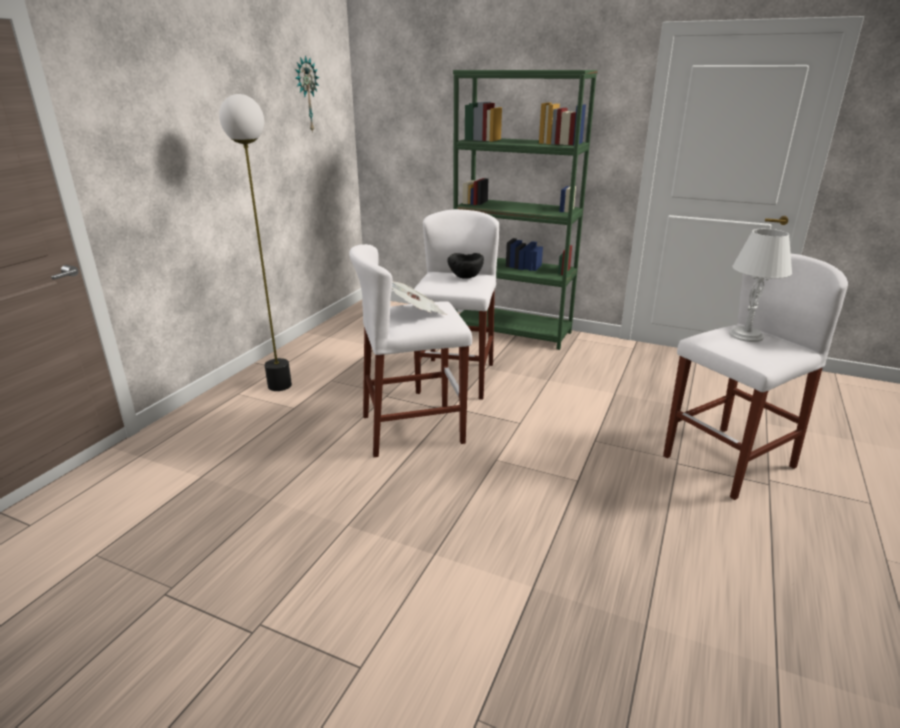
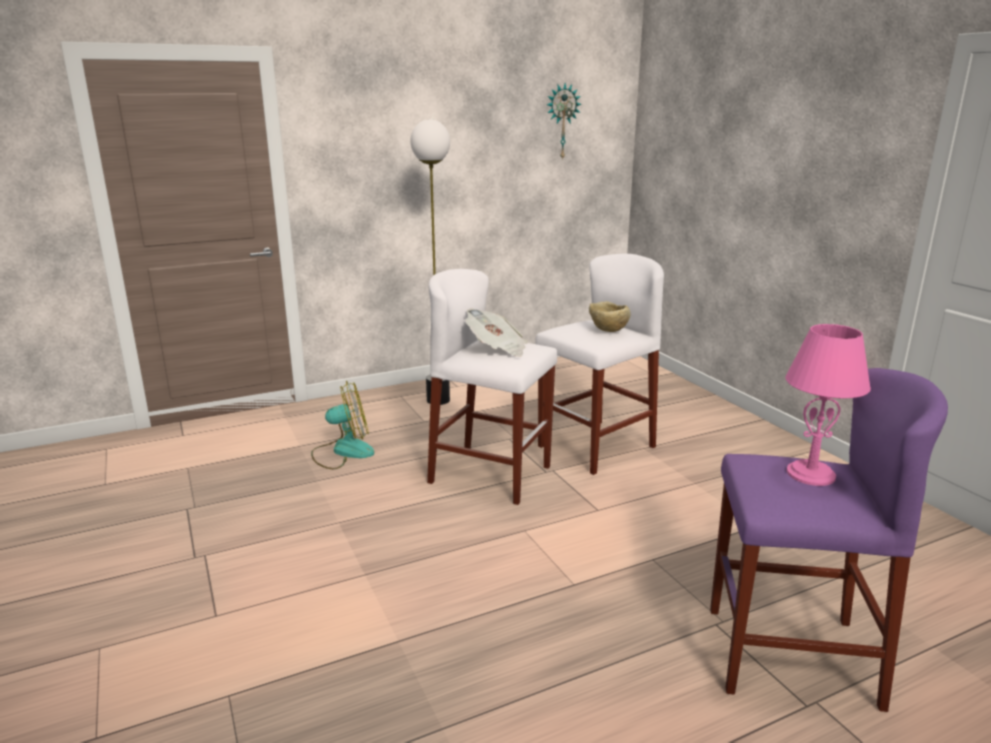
camera: 40 degrees right, 5 degrees down
(256, 463) = (343, 451): none -> fan
(465, 278) = (607, 331): black bowl -> beige bowl
(512, 331) = (730, 422): green bookcase -> none
(728, 461) = (790, 655): white stool -> purple stool
(745, 335) = (811, 474): white table lamp -> pink table lamp

